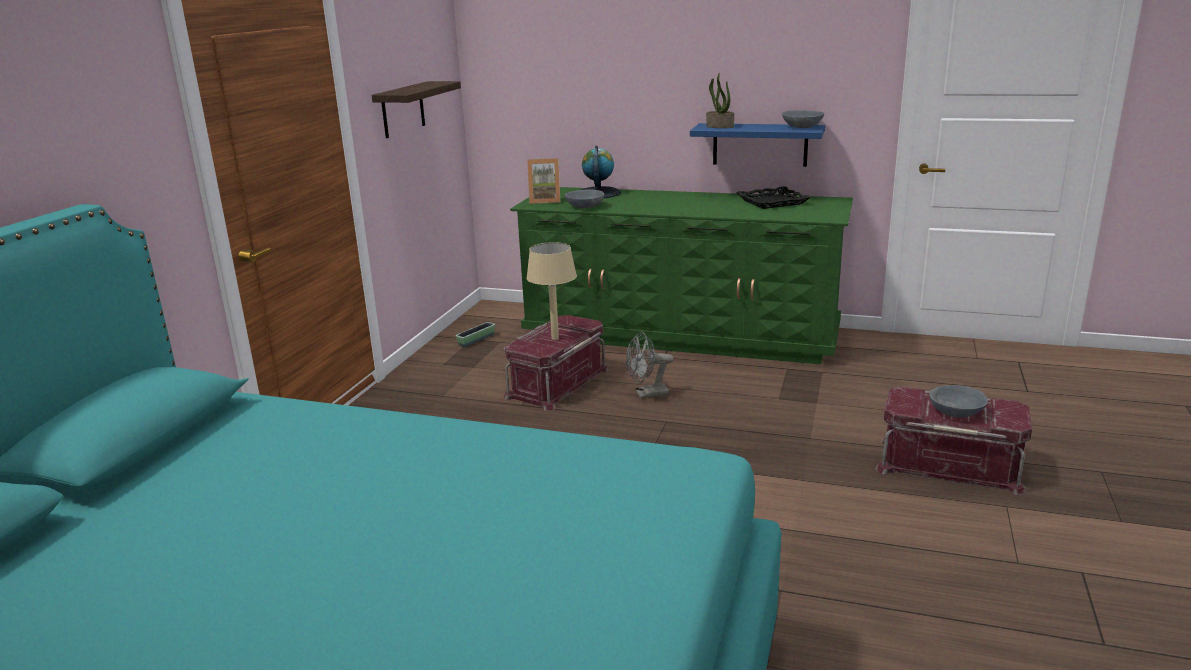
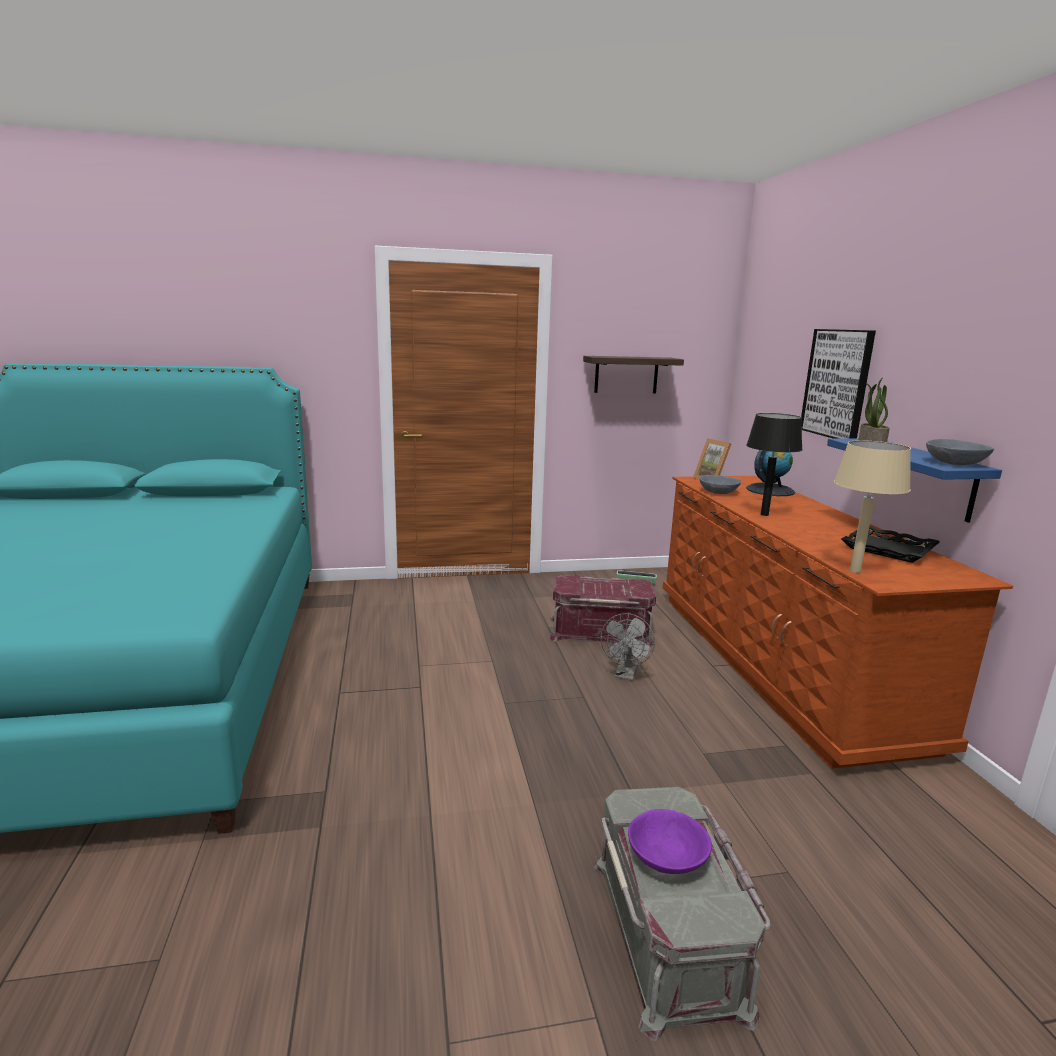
camera: 60 degrees right, 5 degrees down
(555, 338) = (600, 588): beige table lamp -> beige table lamp (855, 571)
(640, 83) = (837, 384): none -> picture
(647, 394) = (626, 675): grey fan -> grey fan turned 120 degrees counterclockwise
(664, 209) = (764, 514): none -> black table lamp
(680, 334) = (777, 663): green dresser -> brown dresser
(949, 464) = (670, 933): red storage box -> grey storage box
(957, 412) = (666, 859): grey bowl -> purple bowl

